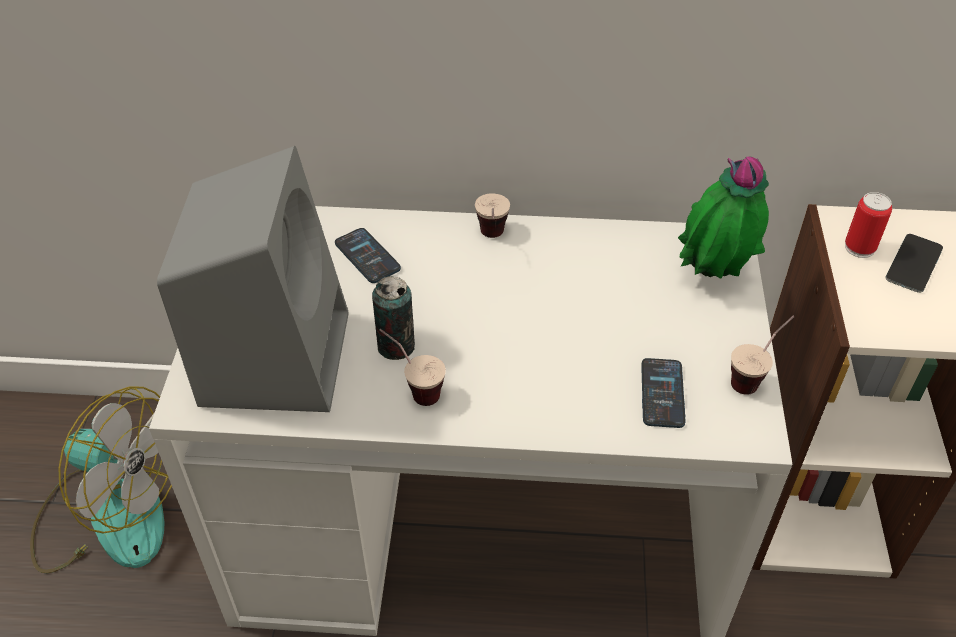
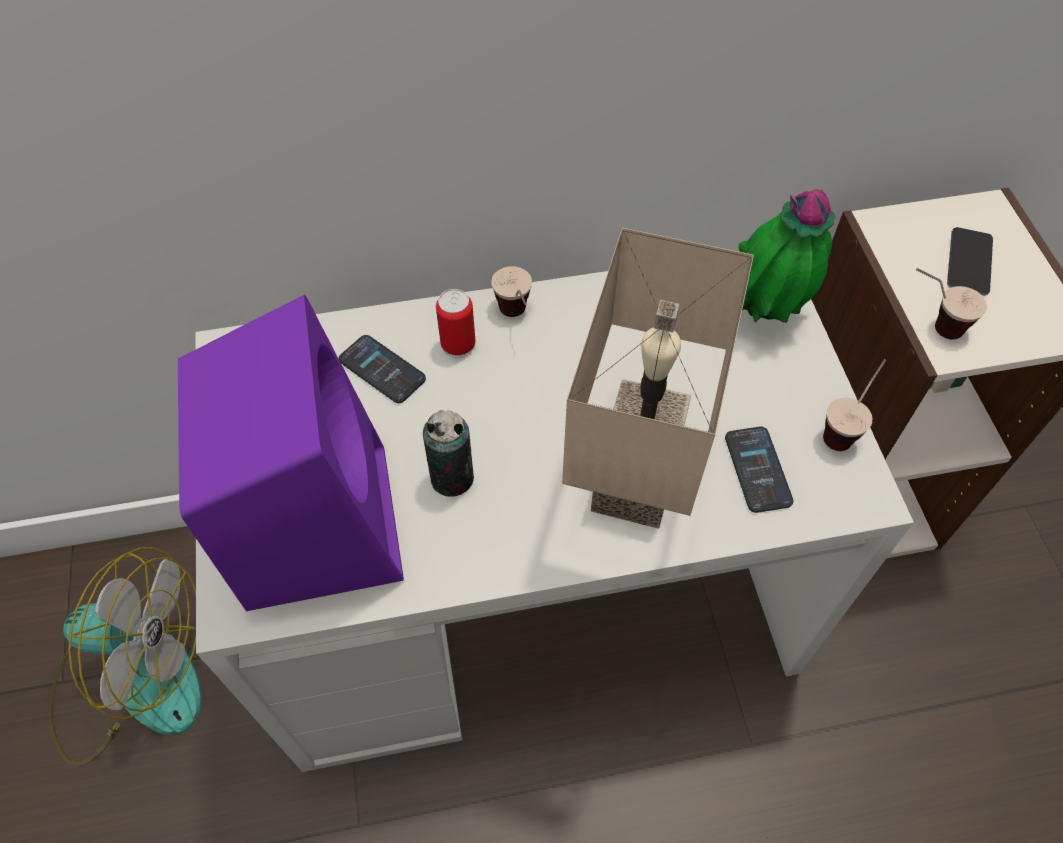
camera: 15 degrees left, 10 degrees up
(275, 354) = (316, 520): grey speaker -> purple speaker
(413, 388) = (488, 527): cup -> cup (931, 324)
(550, 371) = (631, 469): none -> beige table lamp
(859, 247) = (910, 253): can -> can (458, 344)

